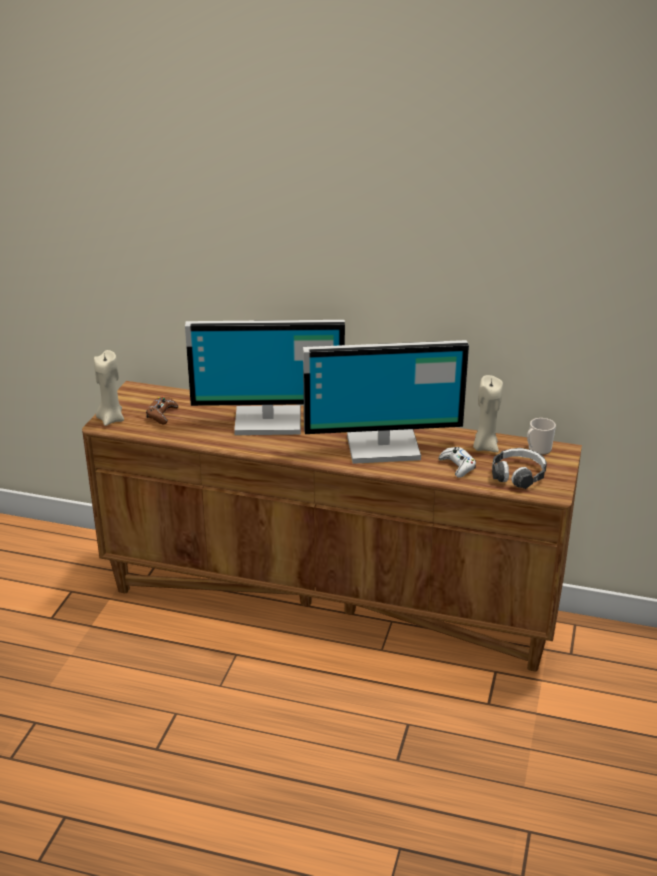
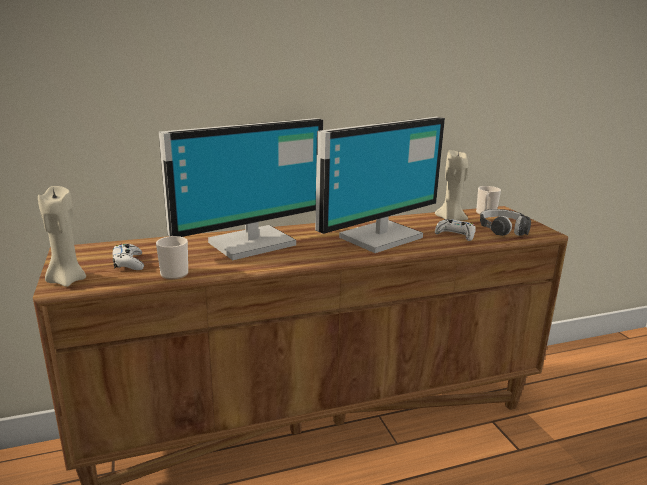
camera: 35 degrees left, 10 degrees down
(162, 415) = (128, 263): brown game controller -> white game controller
(182, 434) = (172, 272): none -> mug

